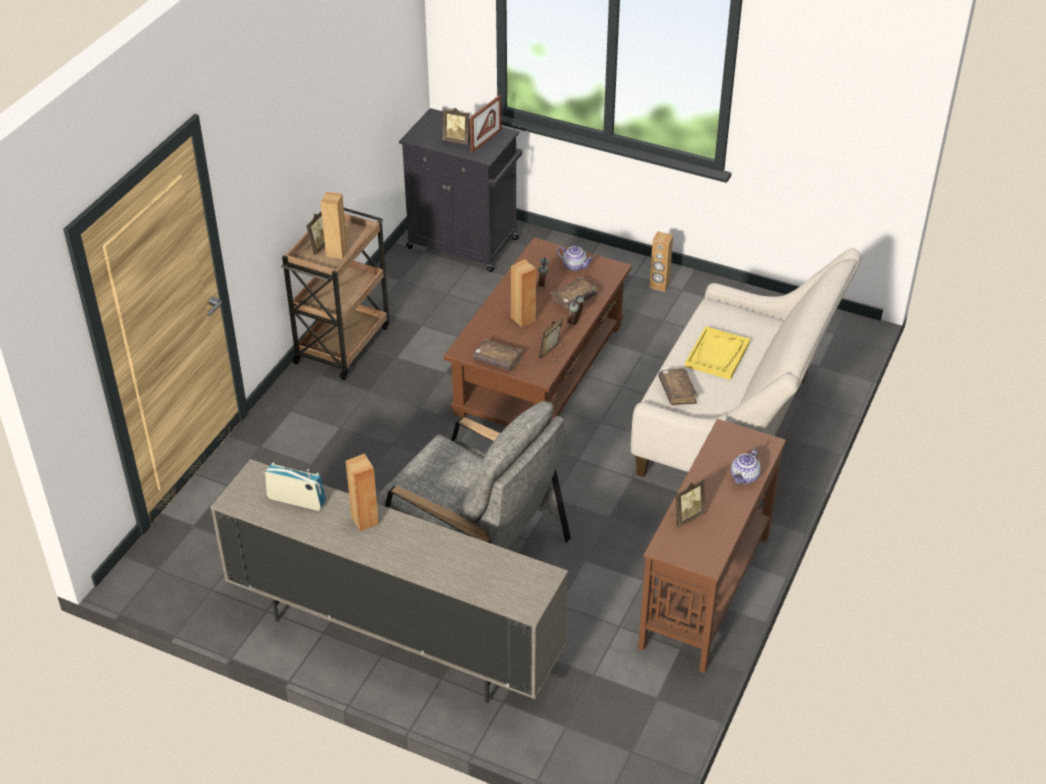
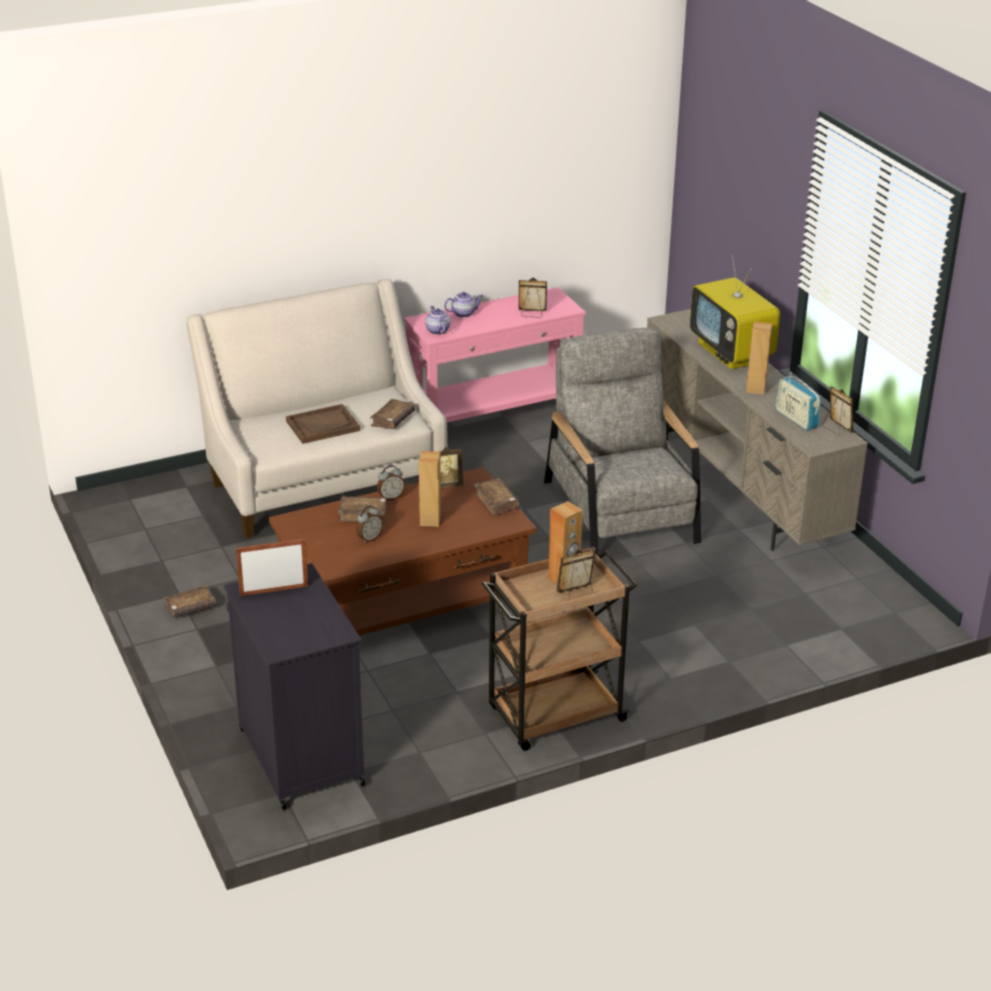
camera: 140 degrees left, 10 degrees down
(432, 562) = (732, 353): none -> television
(457, 140) = (301, 606): picture frame -> picture frame (836, 428)
(575, 266) = (318, 539): teapot -> teapot (437, 330)
(659, 285) = (190, 608): brown speaker -> brown book
(704, 591) = (495, 419): brown console table -> pink console table
(717, 355) = (323, 426): yellow tray -> brown tray

